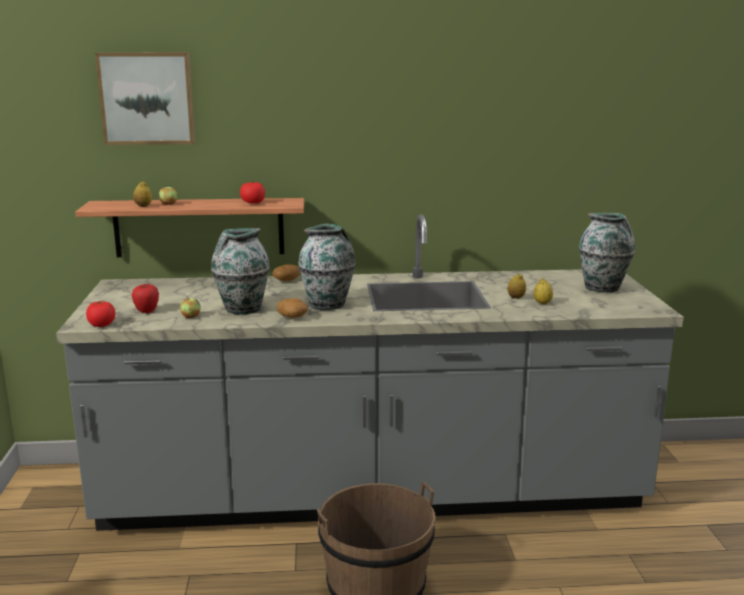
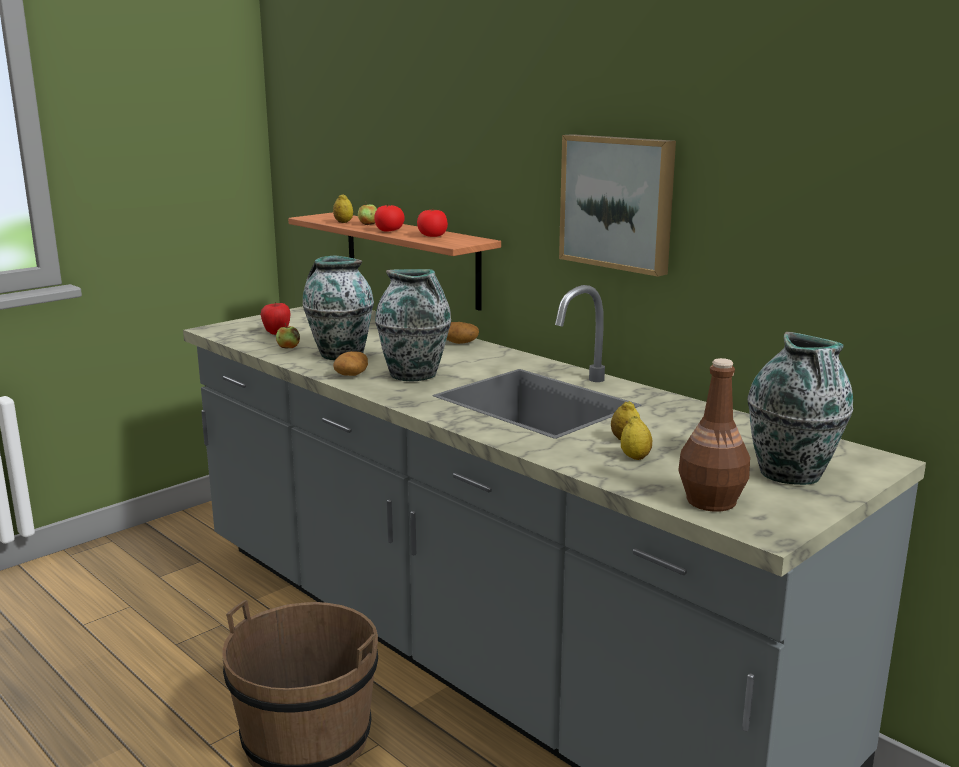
camera: 50 degrees right, 0 degrees up
(102, 325) = (221, 333): tomato -> tomato (389, 230)
(147, 98) = (376, 101): picture -> picture (618, 202)
(613, 308) = (710, 501): none -> brown bottle

